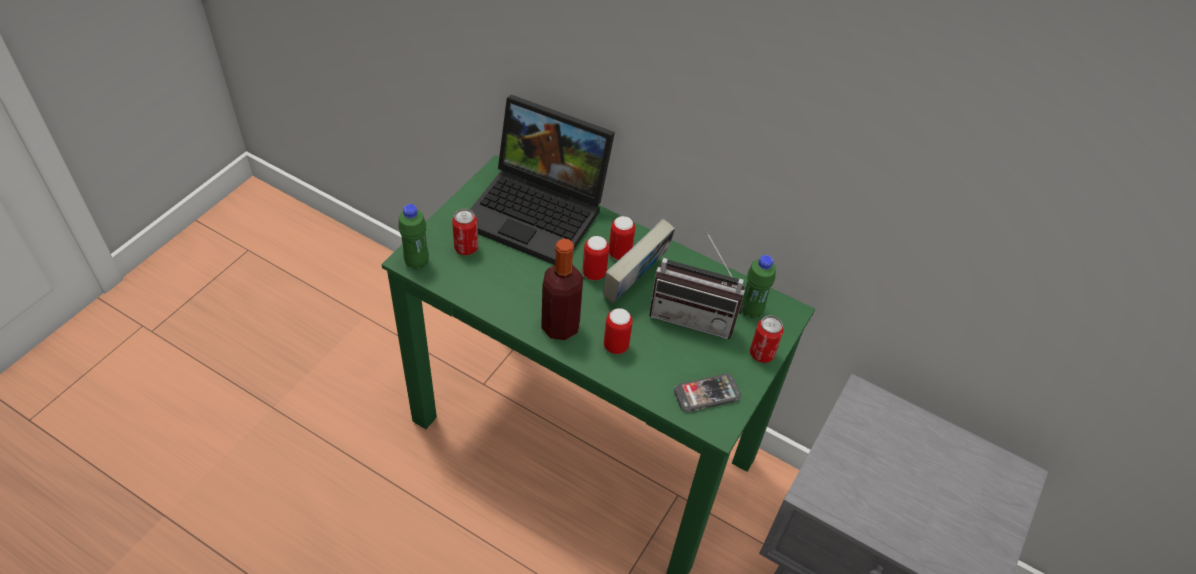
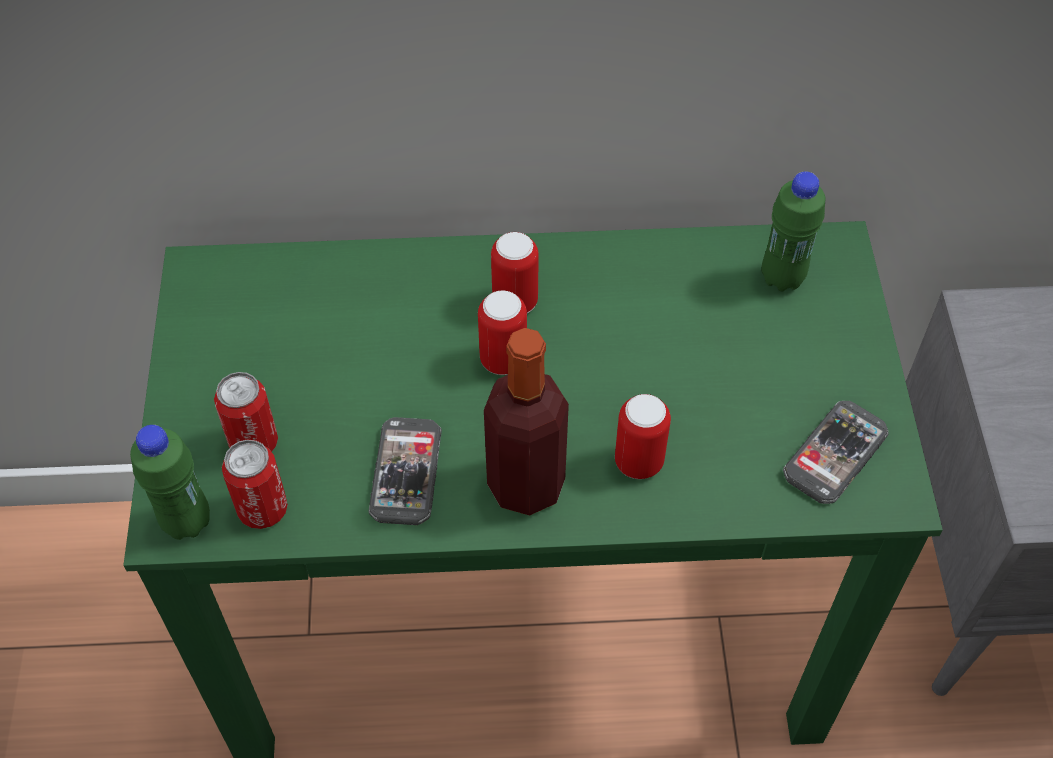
camera: 30 degrees left, 5 degrees up
(515, 293) = (406, 472): none -> phone
(540, 211) = (327, 304): laptop -> none
(635, 283) = (579, 338): book -> none
(694, 314) = (710, 335): radio -> none
(761, 353) = (854, 338): can -> can (262, 509)

